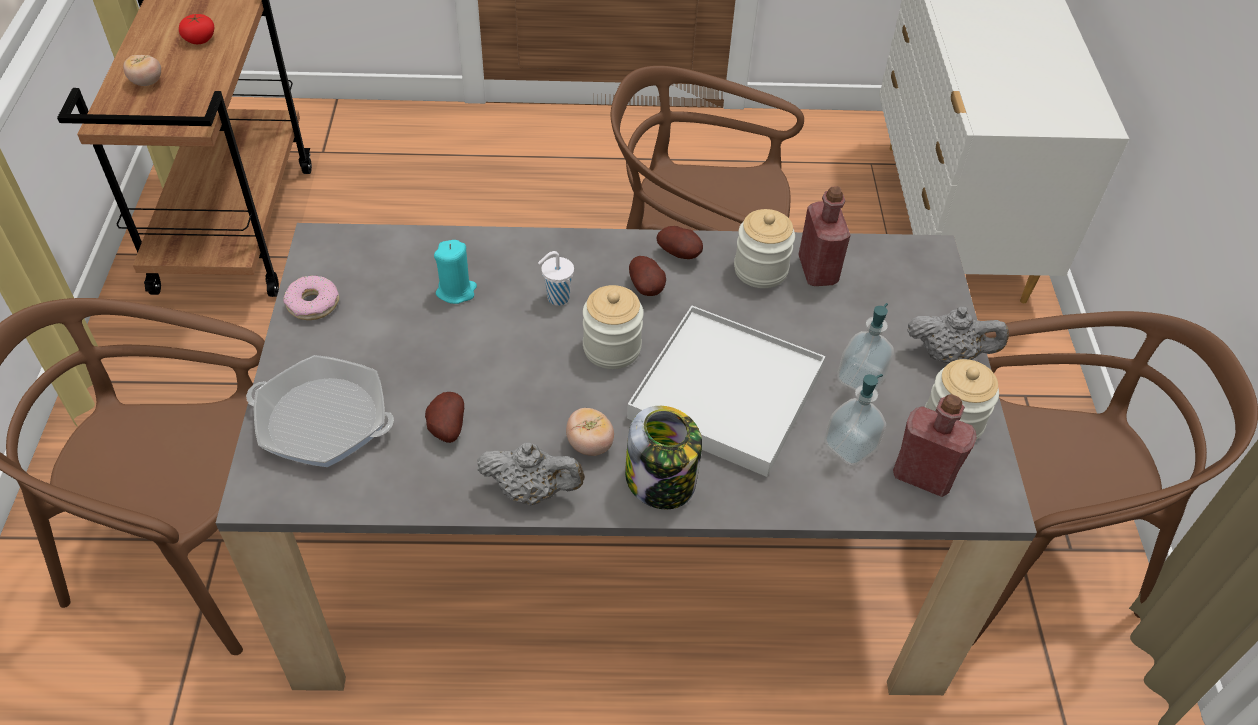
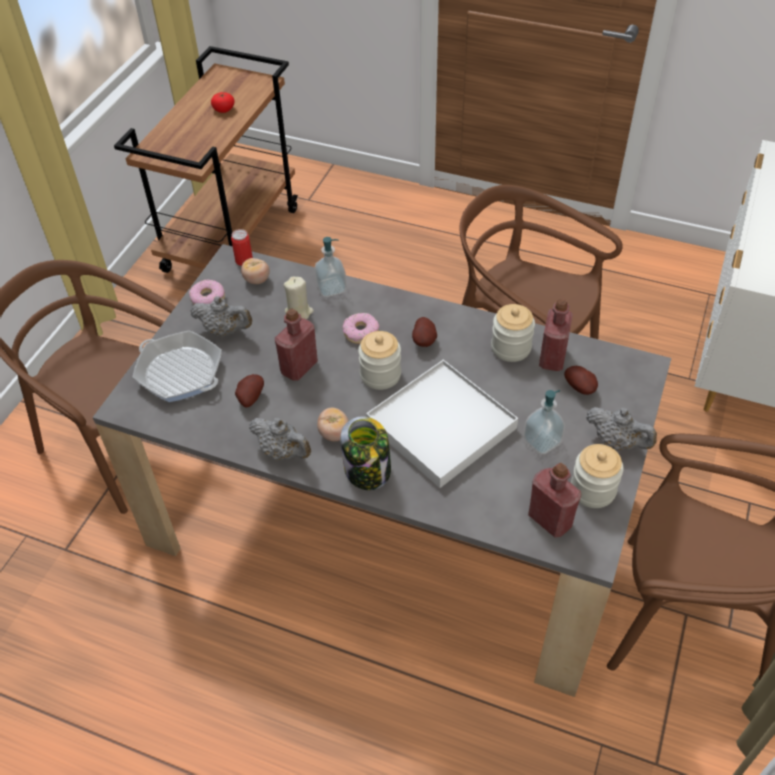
camera: 25 degrees right, 0 degrees up
(147, 82) = (179, 132): tomato -> tomato (257, 280)
(340, 238) = (244, 260): none -> can
(361, 343) = (225, 331): none -> grey teapot
(456, 291) = (299, 312): turquoise candle -> beige candle
(495, 367) = (299, 367): none -> red bottle
(556, 298) = (361, 332): white cup -> donut
(681, 254) = (460, 323): potato -> potato (581, 388)
(850, 446) = (509, 485): soap dispenser -> soap dispenser (331, 288)

